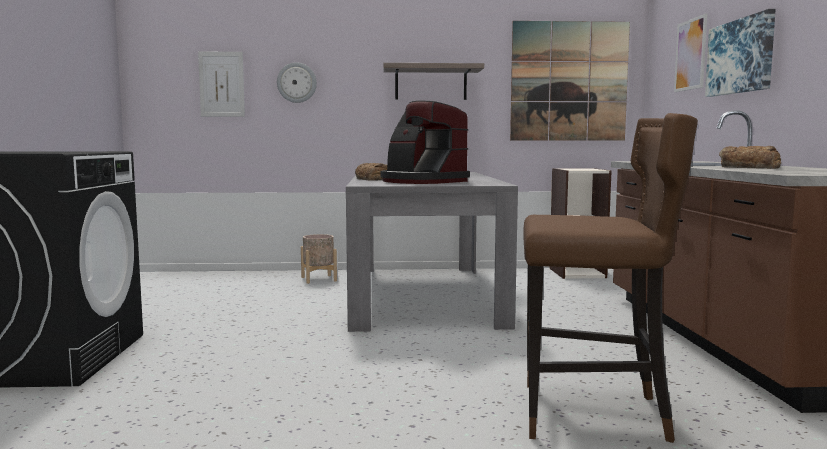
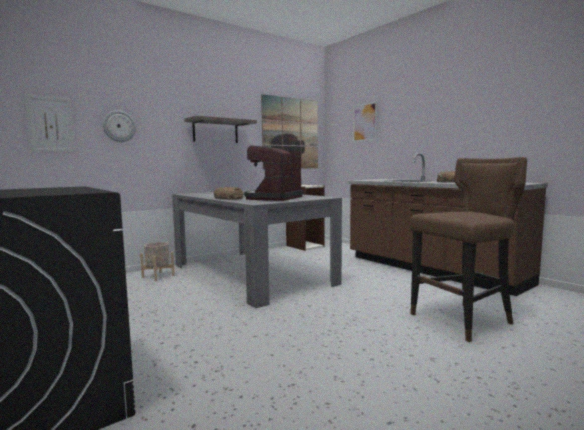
camera: 35 degrees left, 0 degrees up
(422, 181) = (273, 198): coffee machine -> coffee machine turned 105 degrees clockwise
(741, 56) = (406, 125): picture -> none

